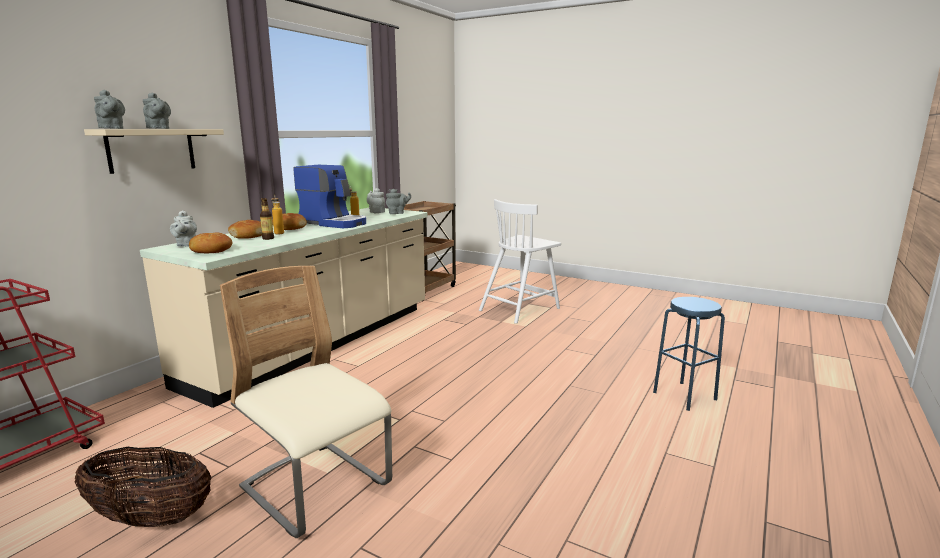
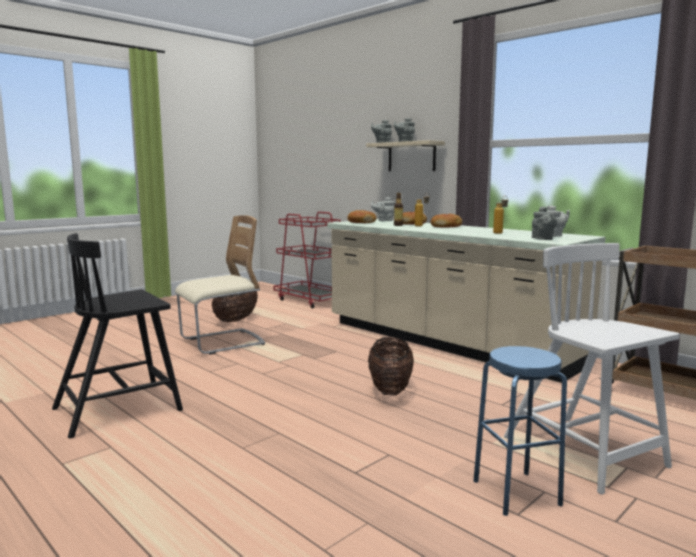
camera: 105 degrees right, 5 degrees down
(334, 223) = (469, 230): coffee machine -> none
(457, 356) = (390, 389): none -> basket
(598, 484) = (120, 408): none -> black chair
(684, 396) = (183, 503): blue stool -> blue stool (516, 492)

